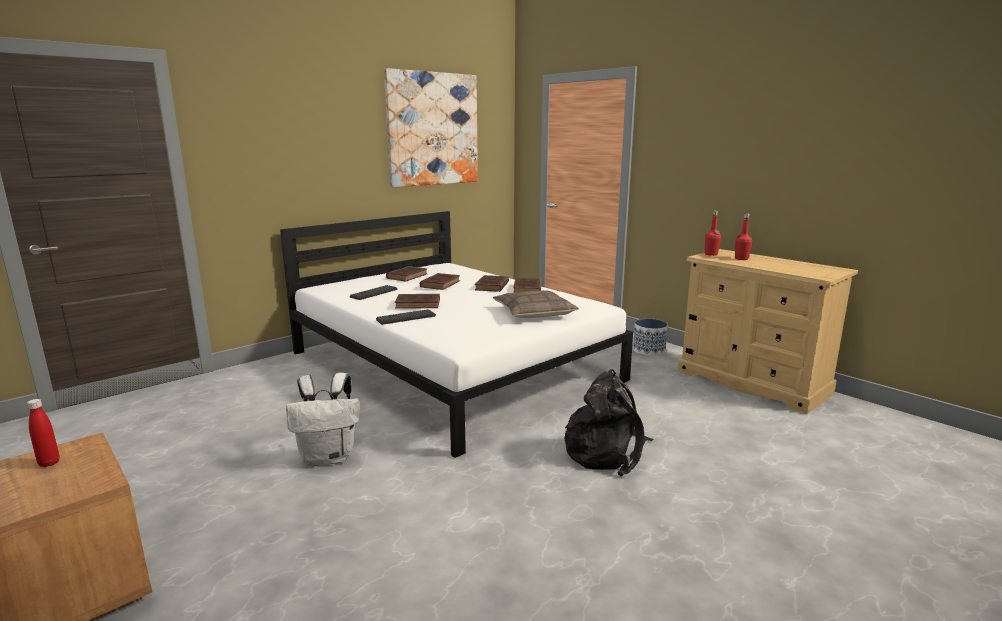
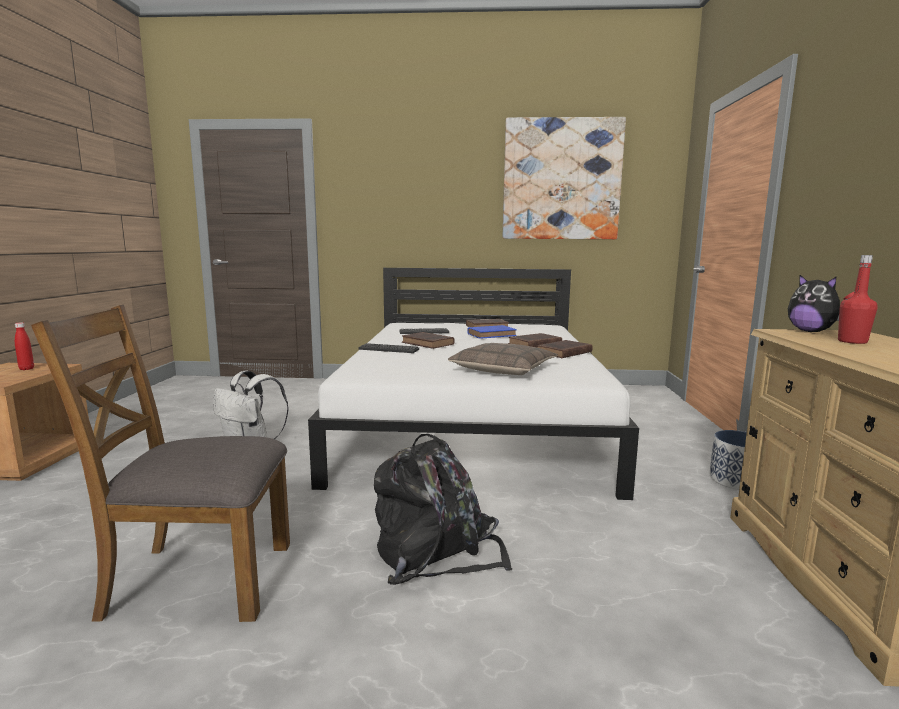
camera: 45 degrees right, 5 degrees down
(440, 284) = (492, 335): brown book -> blue book
(524, 539) = (198, 579): none -> brown chair
(711, 254) = (811, 331): red bottle -> plush toy

